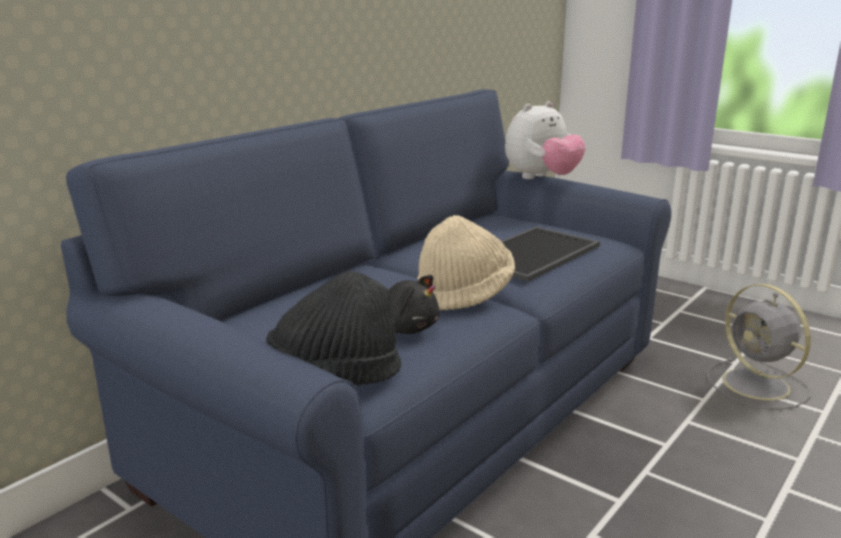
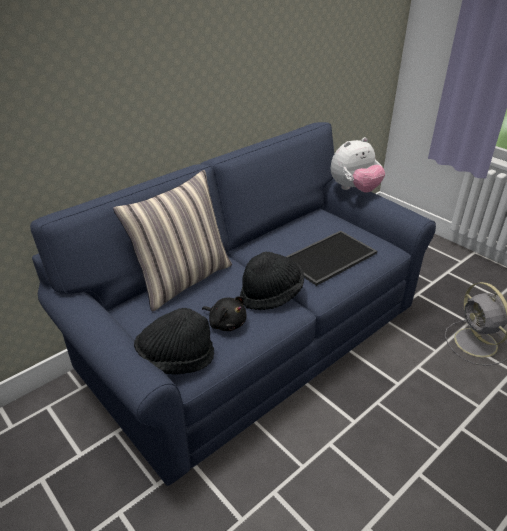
camera: 10 degrees right, 15 degrees up
(313, 289) = (183, 279): none -> pillow
(463, 295) = (271, 295): beige hat -> black hat

